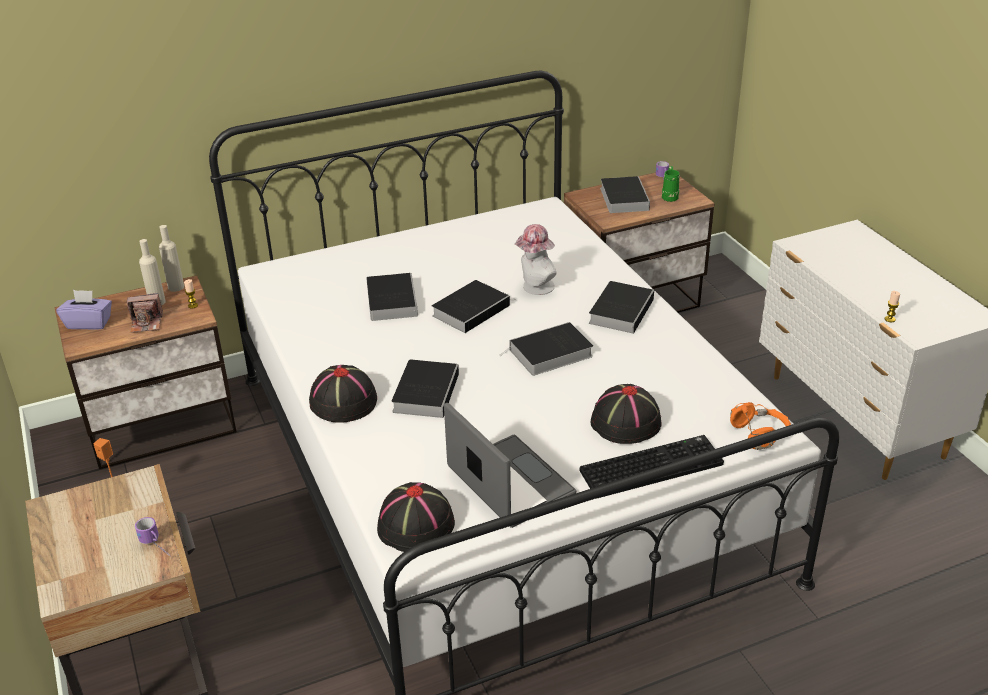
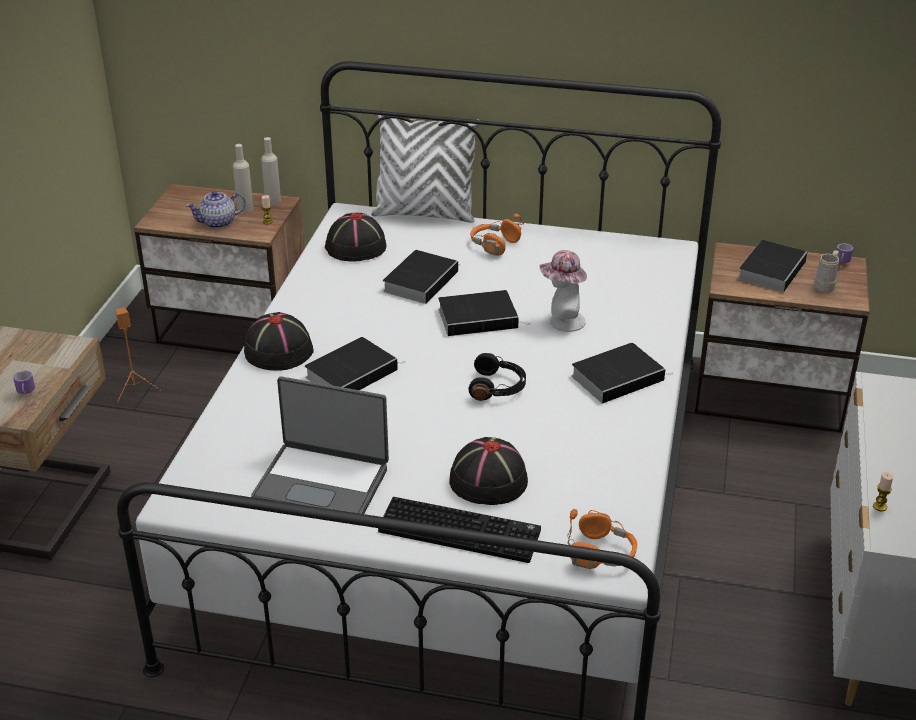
camera: 35 degrees right, 0 degrees up
(89, 323) = (179, 206): purple tissue box -> none
(147, 323) = (218, 223): camera -> teapot
(329, 248) = (425, 213): none -> white pillow
(415, 252) = (494, 245): none -> orange headphones
(415, 526) = (210, 478): black hat -> black hat (355, 247)
(508, 483) = (322, 482): laptop -> laptop turned 105 degrees clockwise
(549, 354) = (498, 387): book -> black headphones
(669, 196) = (826, 286): green mug -> beige mug

